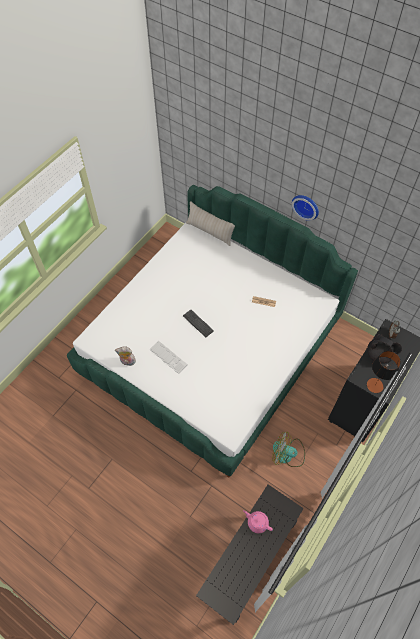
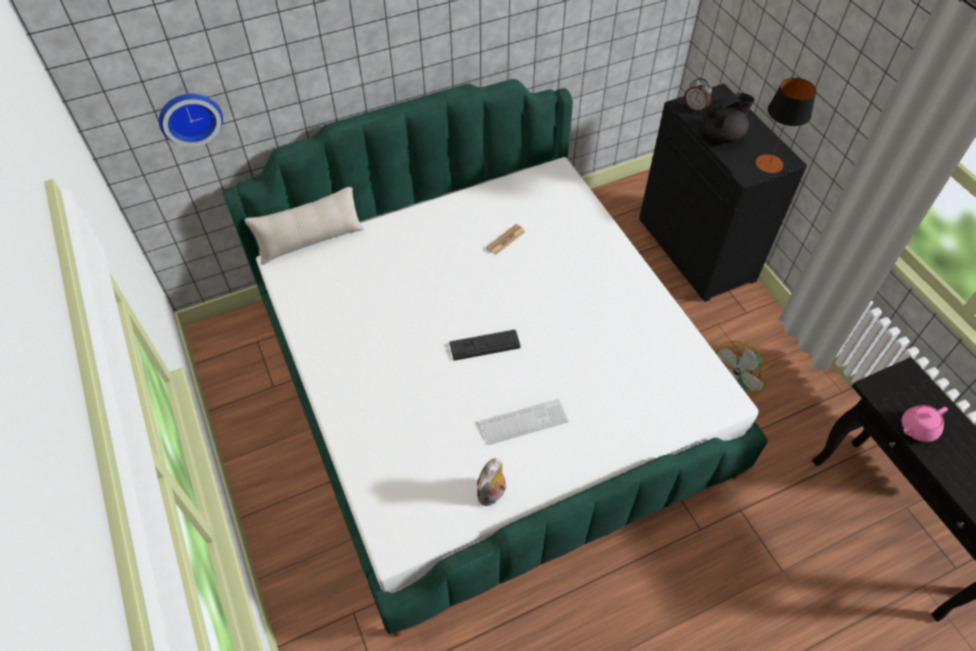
camera: 60 degrees left, 5 degrees down
(306, 206) = (448, 46): wall clock -> wall clock (190, 117)

